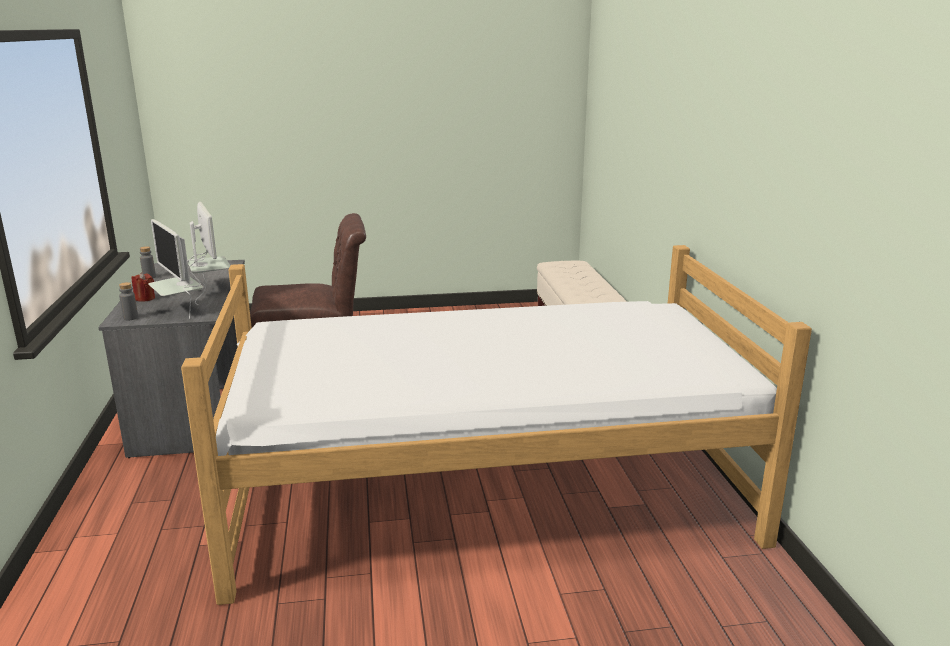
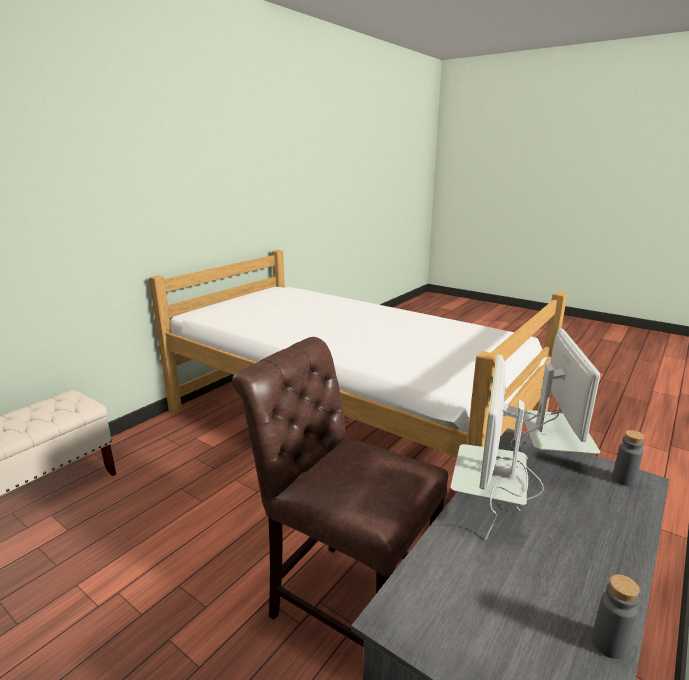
camera: 135 degrees left, 0 degrees up
(145, 298) = (607, 530): red candle -> none

